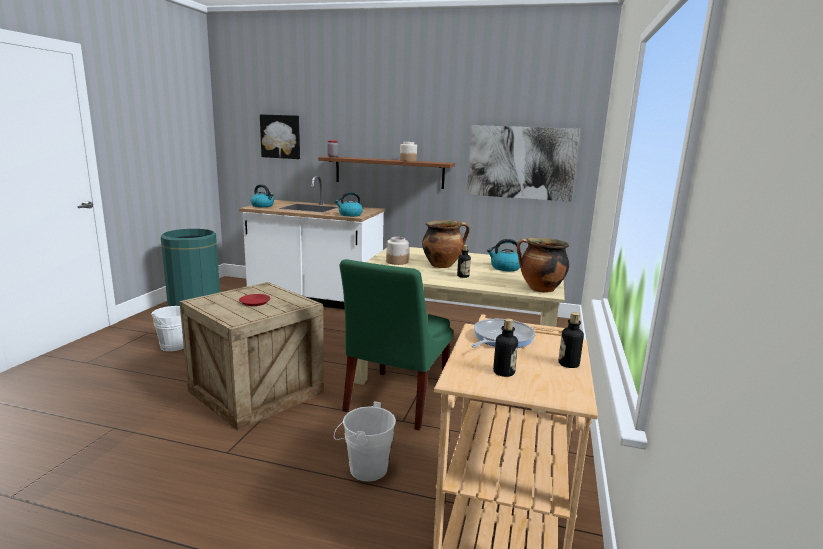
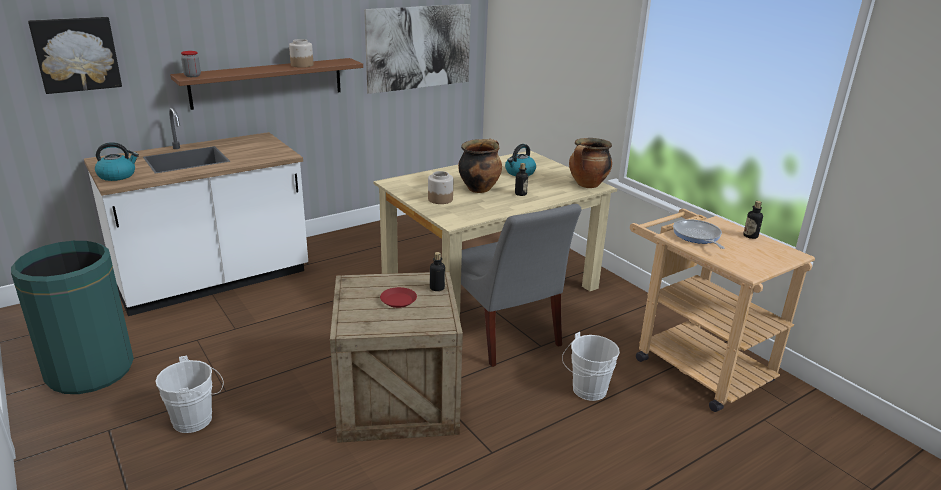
camera: 50 degrees left, 10 degrees up
(350, 215) = (274, 155): kettle -> none
(394, 401) = (506, 335): green chair -> grey chair
(503, 372) = (749, 257): bottle -> bottle (437, 288)

